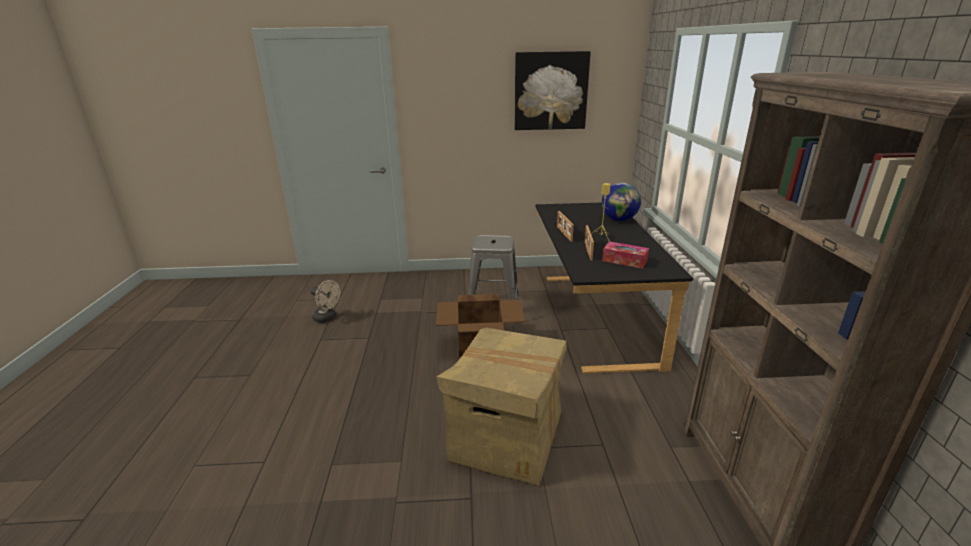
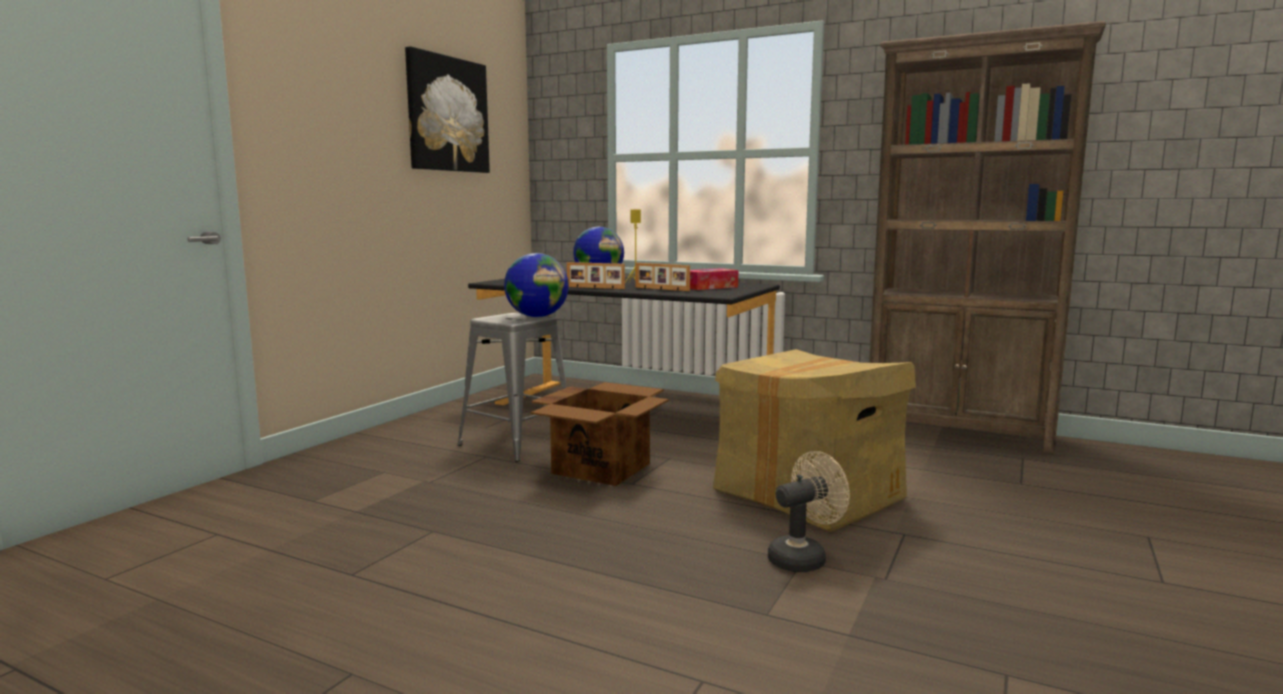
camera: 60 degrees left, 15 degrees down
(327, 318) = (277, 556): beige fan -> beige fan (803, 558)
(502, 245) = (537, 317): none -> globe

